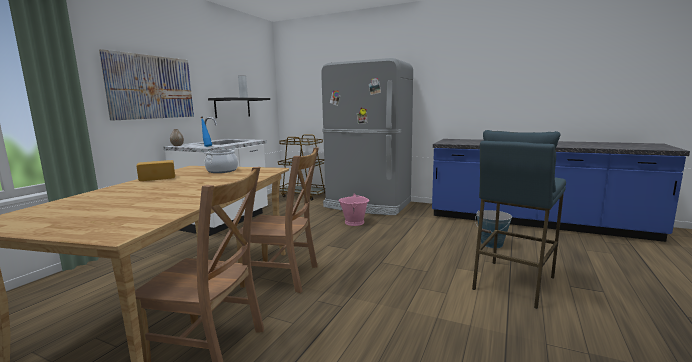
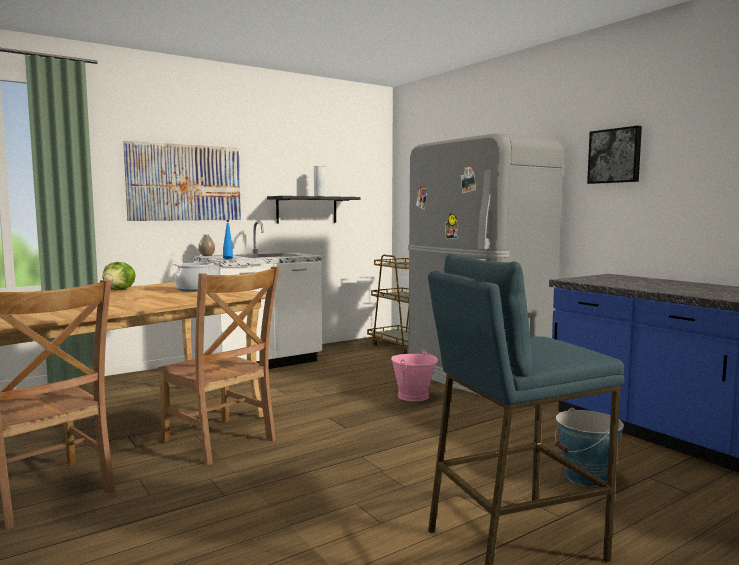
camera: 30 degrees right, 5 degrees down
(157, 178) = (119, 290): bread -> lettuce
(445, 73) = (615, 156): none -> picture

